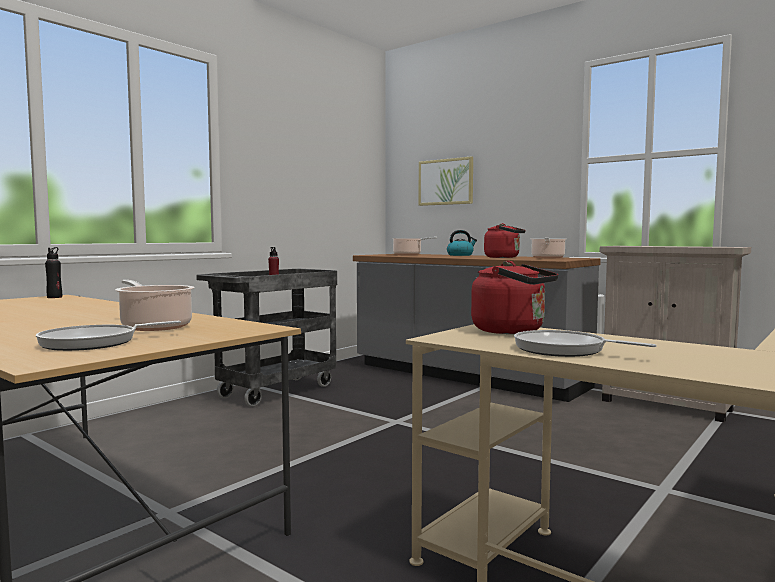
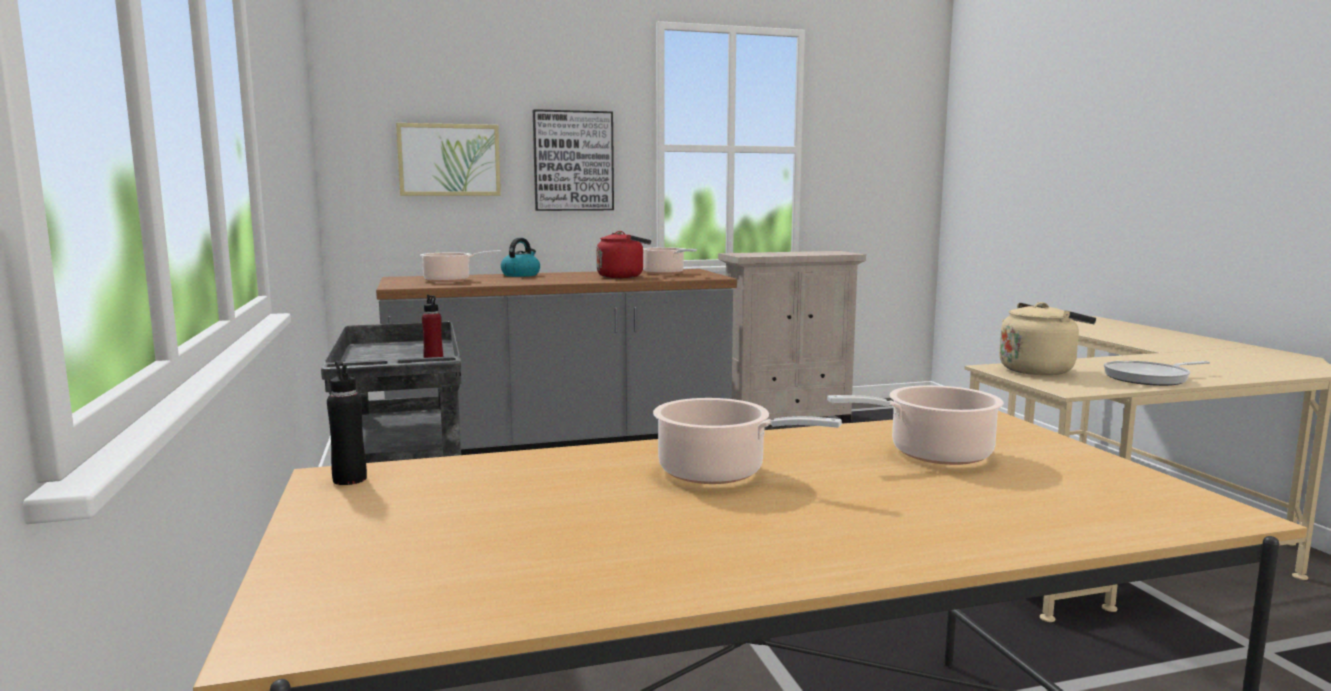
camera: 55 degrees left, 5 degrees up
(88, 313) = (718, 472): none -> cooking pot
(95, 342) = (1071, 486): frying pan -> none
(513, 331) = (1039, 370): red kettle -> beige kettle
(519, 176) = (573, 161): none -> picture

